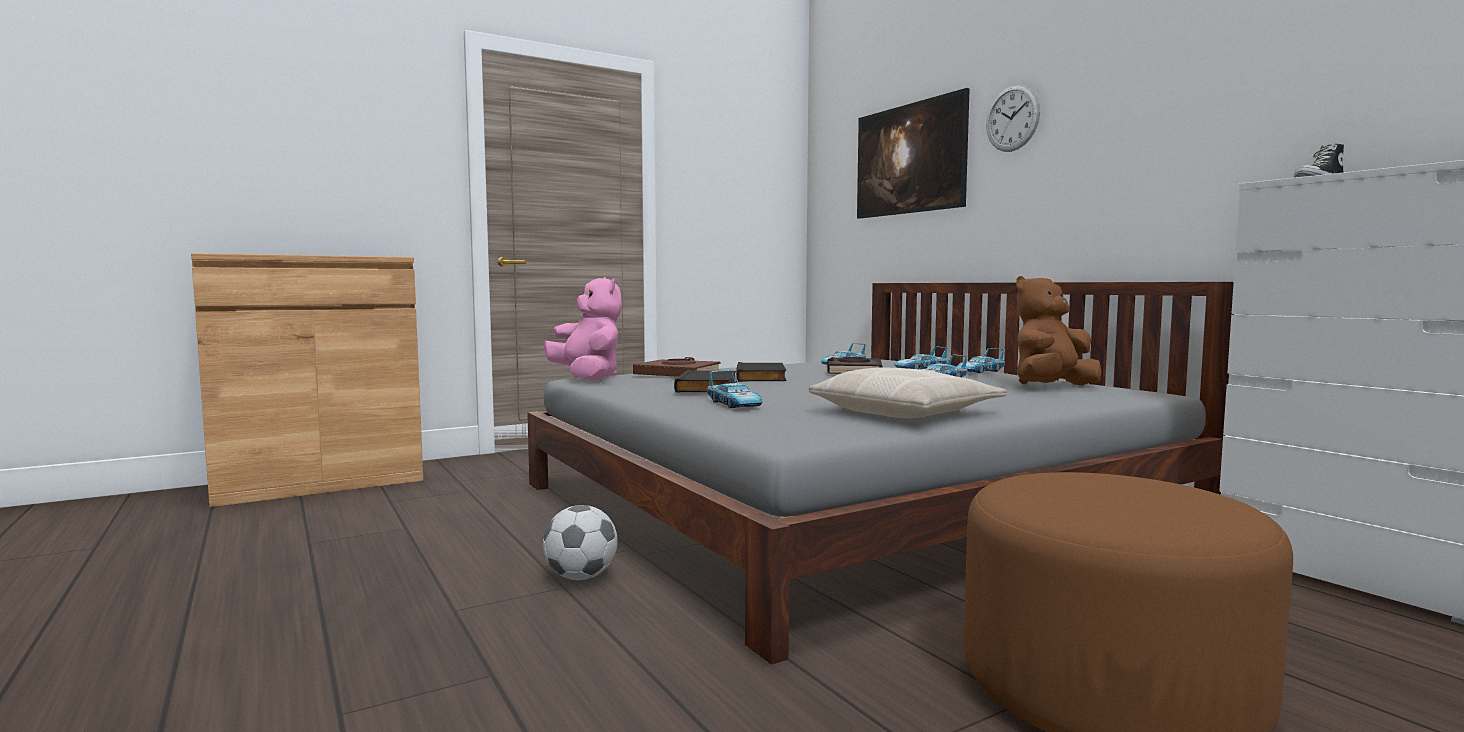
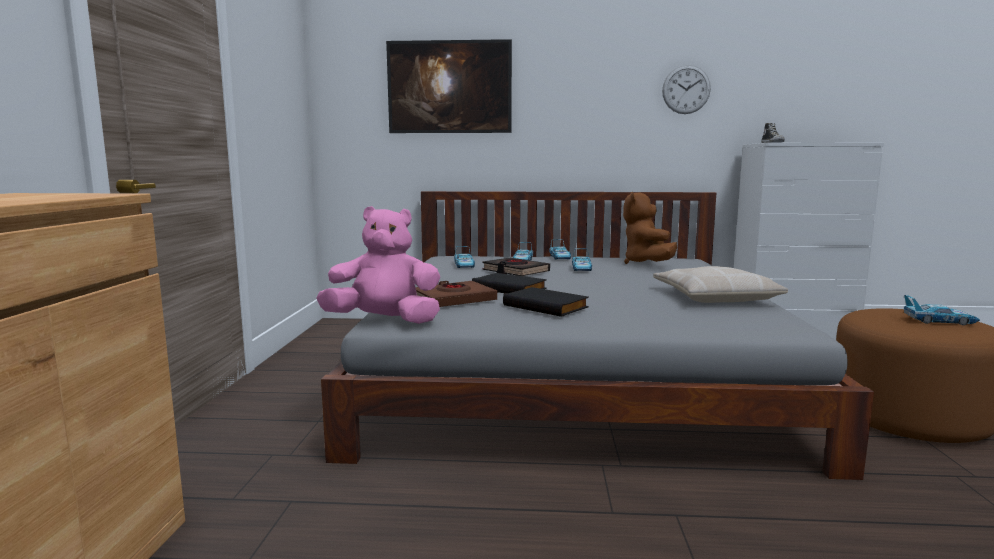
camera: 55 degrees left, 5 degrees up
(581, 577) = (657, 502): football -> none
(734, 404) = (637, 316): toy car -> toy car (939, 321)
(1012, 118) = (552, 71): wall clock -> wall clock (686, 89)

